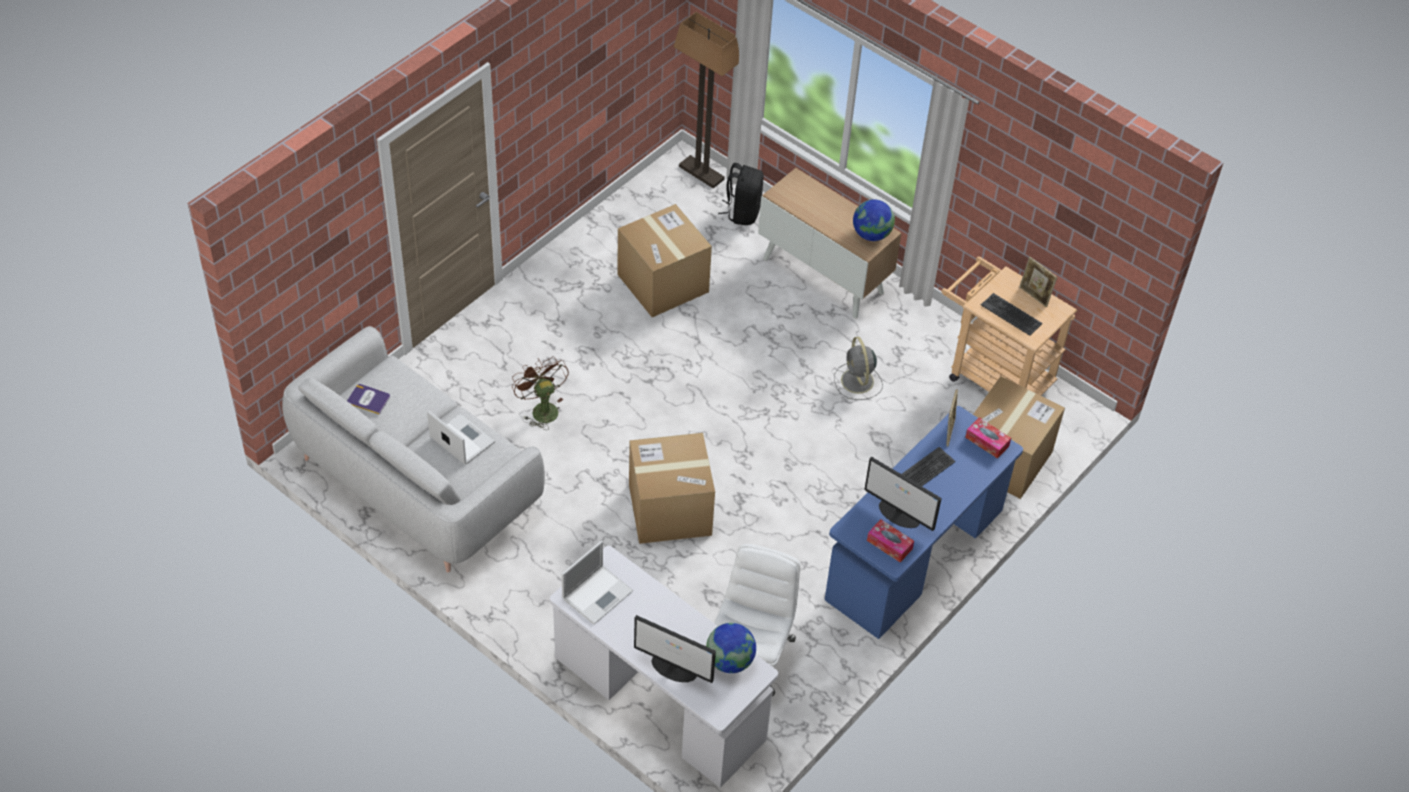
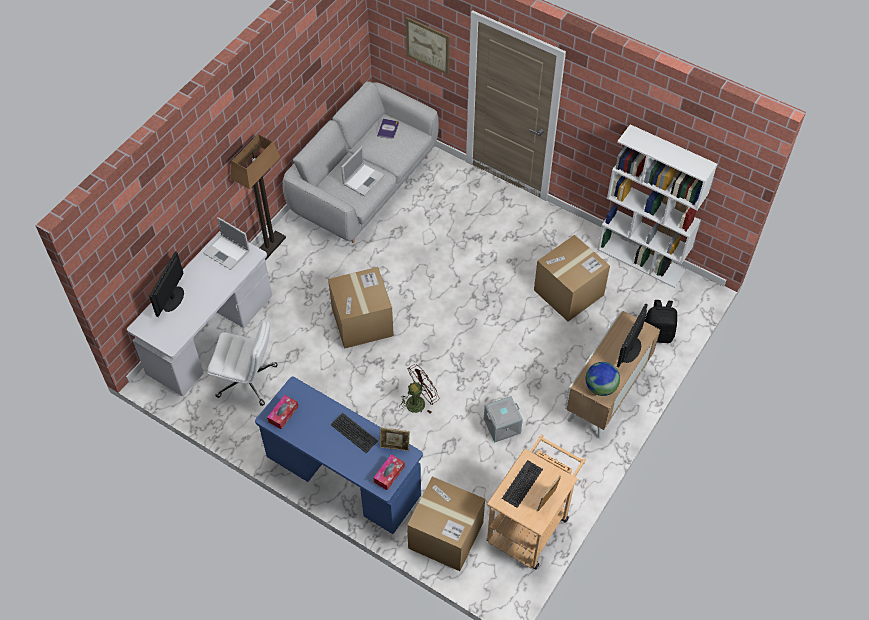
camera: 85 degrees right, 5 degrees up
(333, 254) = (428, 45): none -> picture
(541, 409) = (435, 239): brown fan -> brown fan (419, 401)
(625, 204) = (641, 260): none -> white bookcase
(701, 173) = (690, 302): floor lamp -> floor lamp (270, 246)
(730, 661) = (179, 328): globe -> none
(857, 382) = (502, 426): grey fan -> grey storage box
(899, 514) = (311, 419): monitor -> monitor (630, 350)

